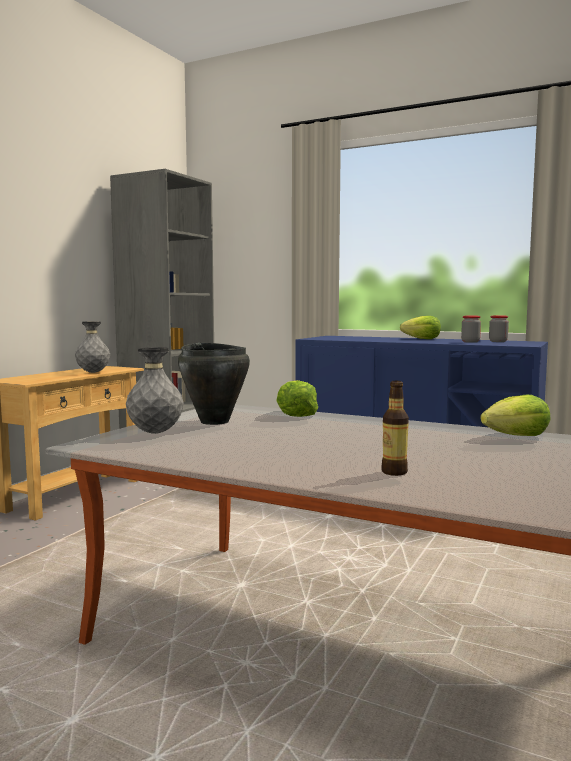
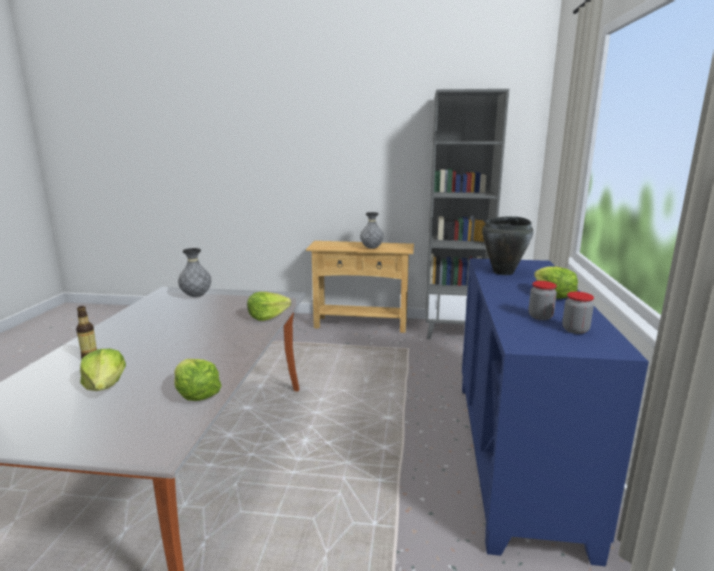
camera: 70 degrees right, 10 degrees up
(215, 421) = (232, 302): black cooking pot -> black cooking pot (504, 272)
(496, 463) = (105, 386): none -> lettuce

